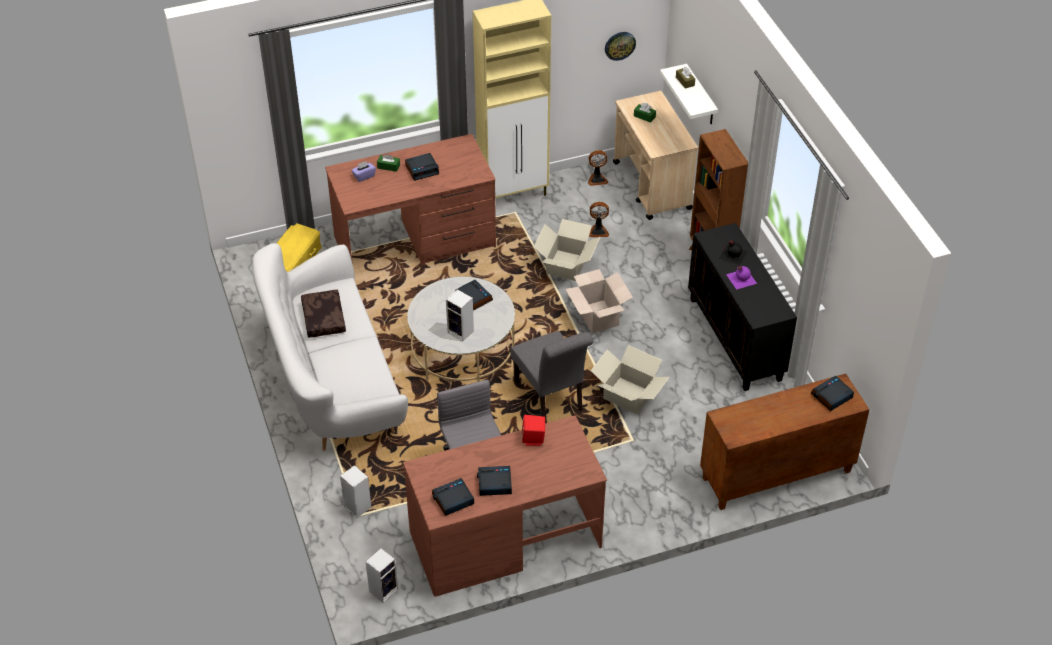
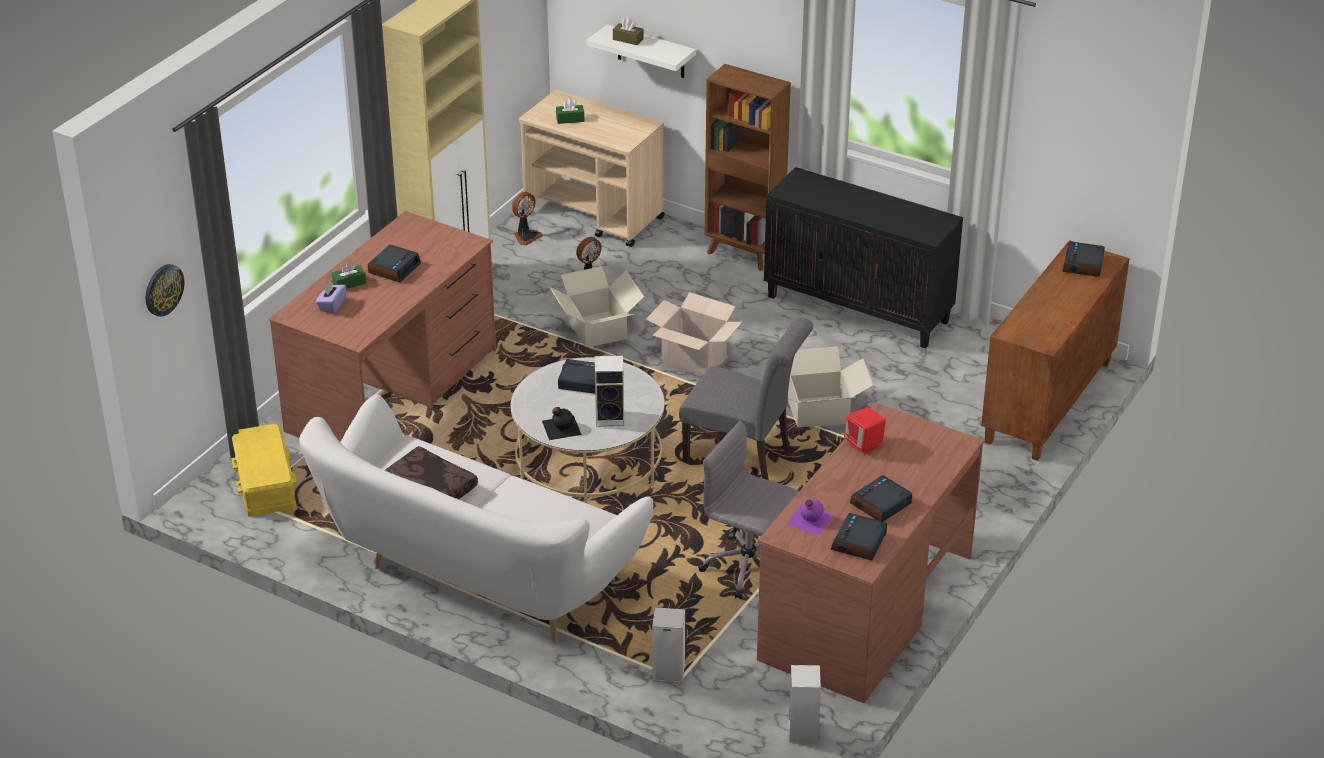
camera: 40 degrees left, 10 degrees down
(619, 45) = (510, 37): wall clock -> wall clock (163, 289)
(732, 254) = (830, 194): black bottle -> black bottle (560, 427)
(741, 278) = (866, 210): purple bottle -> purple bottle (809, 520)

